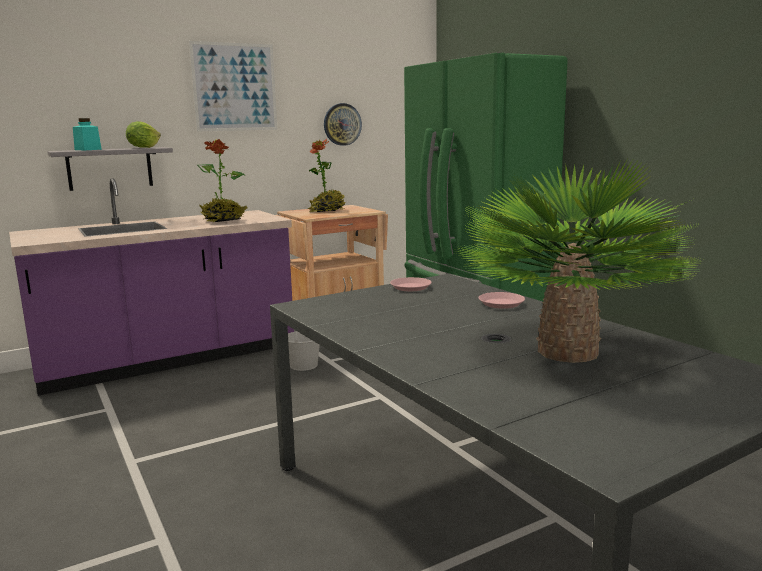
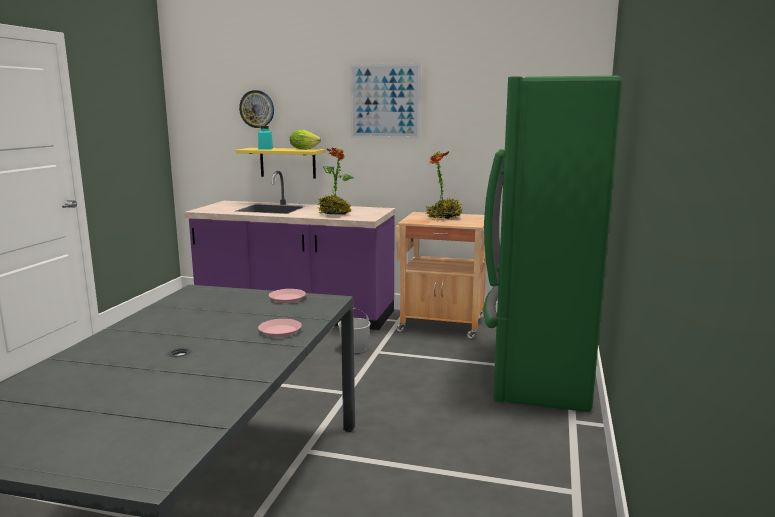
camera: 45 degrees right, 0 degrees up
(110, 168) = (287, 163): grey shelf -> yellow shelf
(342, 124) = (486, 136): wall clock -> wall clock (257, 109)
(568, 351) = (166, 379): potted plant -> none

